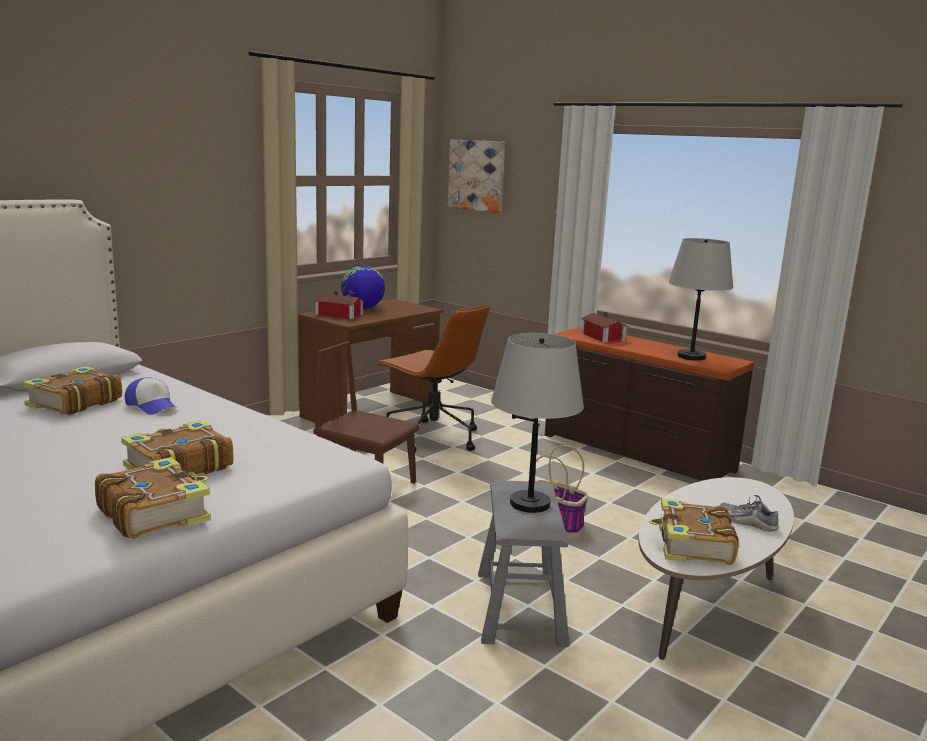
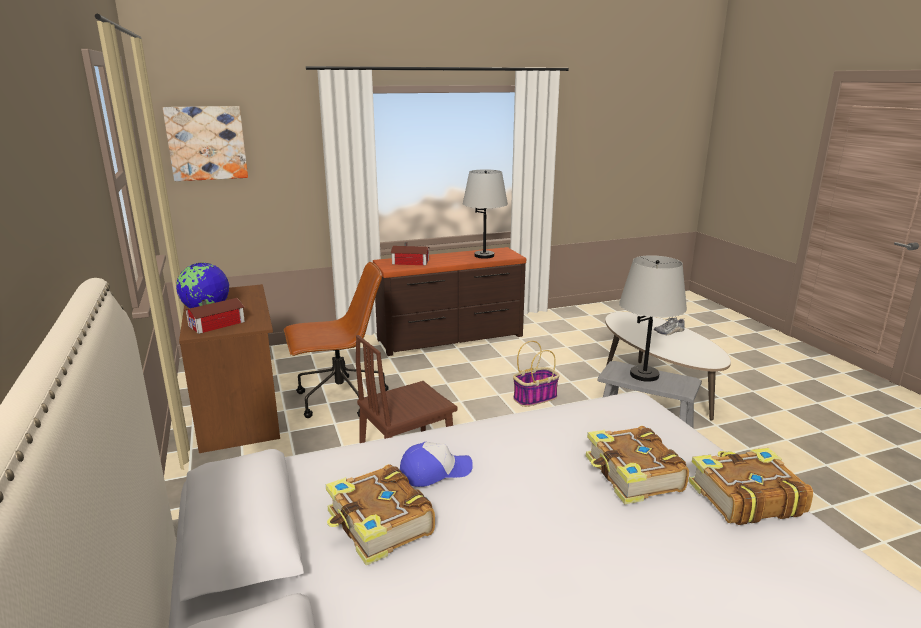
camera: 60 degrees left, 5 degrees up
(692, 545) = (694, 353): book -> none

